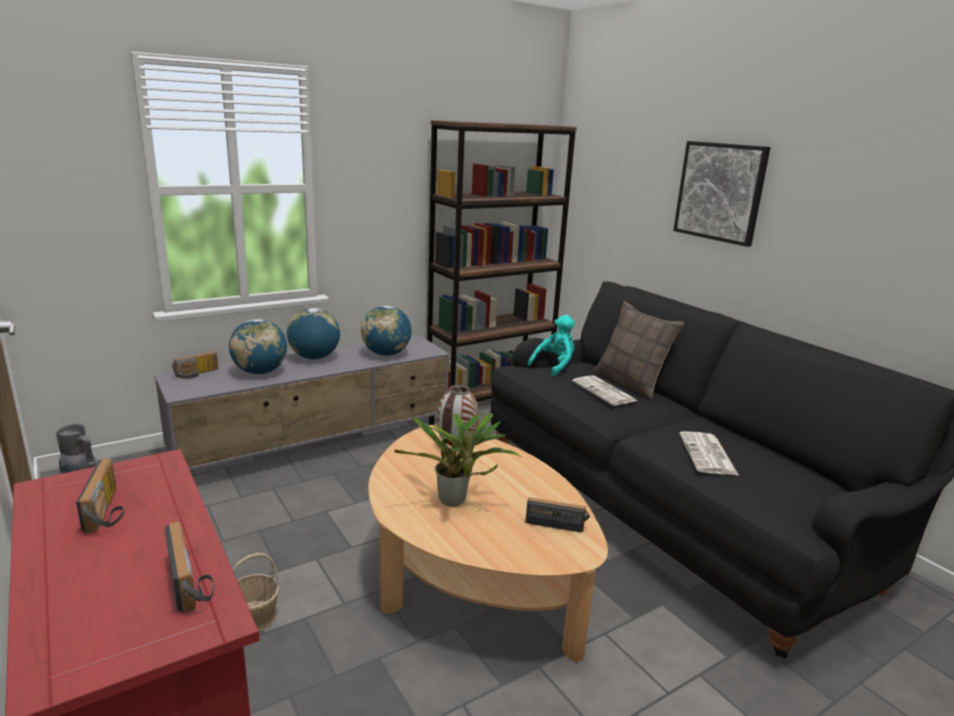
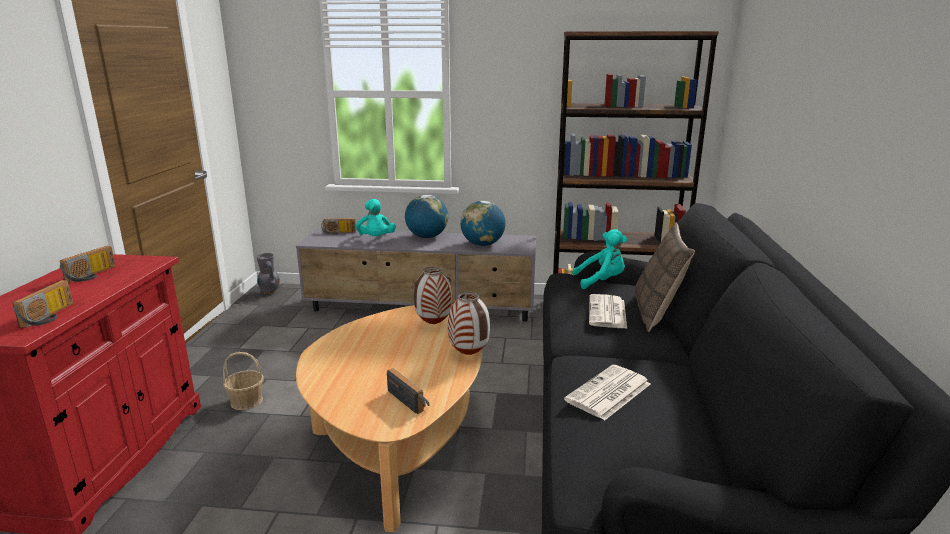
camera: 40 degrees right, 0 degrees up
(260, 372) = (376, 239): globe -> turquoise plush toy
(455, 502) = (366, 359): potted plant -> none
(533, 464) = (469, 354): none -> vase
(720, 192) = (817, 101): picture -> none

